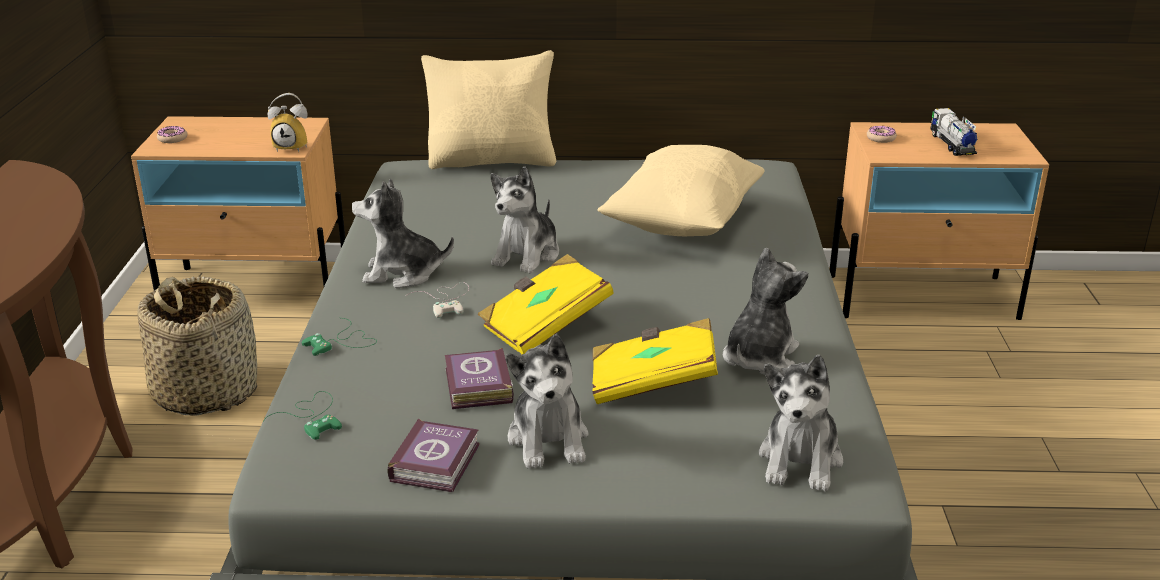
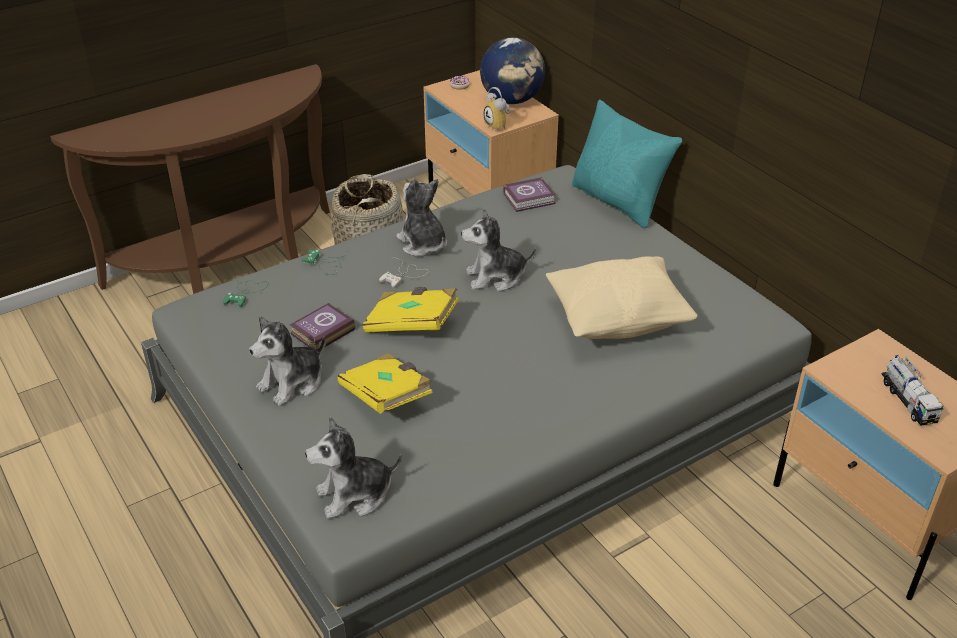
camera: 55 degrees right, 10 degrees up
(258, 126) = (512, 100): none -> globe
(437, 461) = (238, 354): book -> book (530, 199)
(493, 161) = (618, 202): beige pillow -> turquoise pillow
(759, 357) = (467, 431): plush toy -> none
(881, 138) = (863, 356): donut -> none
(952, 145) = (908, 401): toy truck -> toy truck turned 120 degrees clockwise

